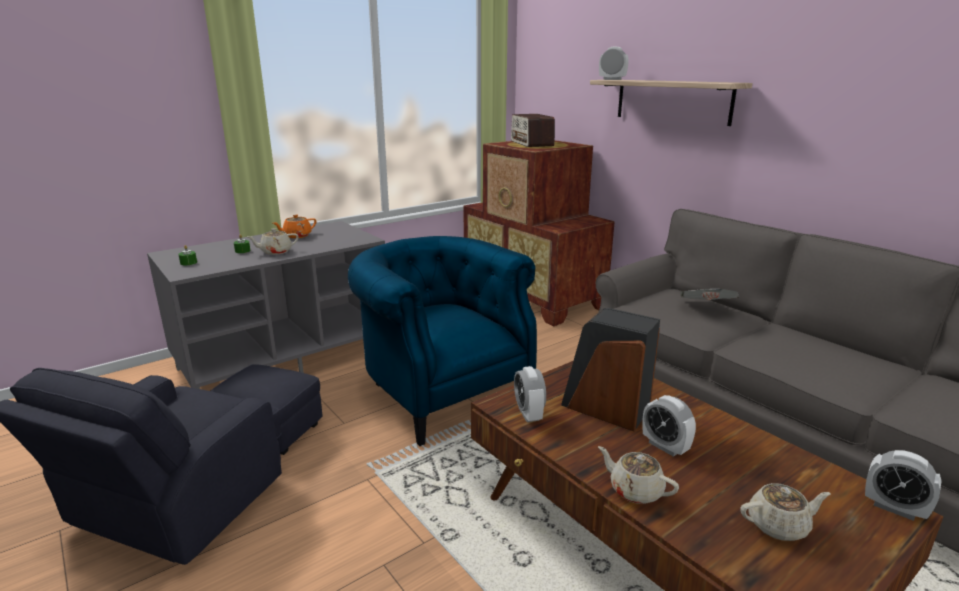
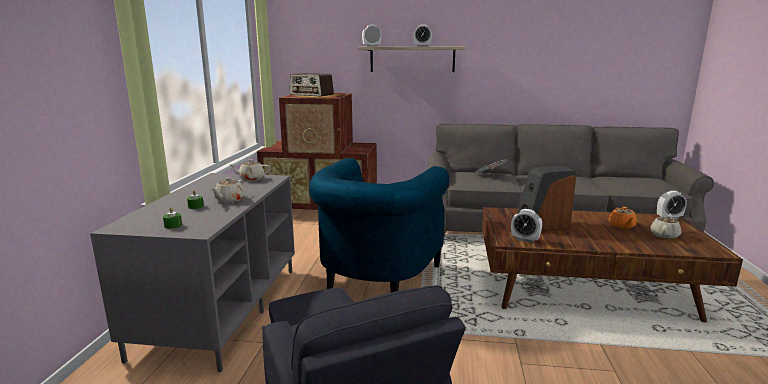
camera: 45 degrees left, 5 degrees down
(297, 236) = (208, 188): orange teapot -> orange teapot (622, 226)
(440, 392) = (377, 278): blue armchair -> blue armchair turned 75 degrees counterclockwise
(635, 490) = (617, 245): beige teapot -> beige teapot (251, 178)
(665, 446) = (589, 229): alarm clock -> alarm clock (422, 46)

